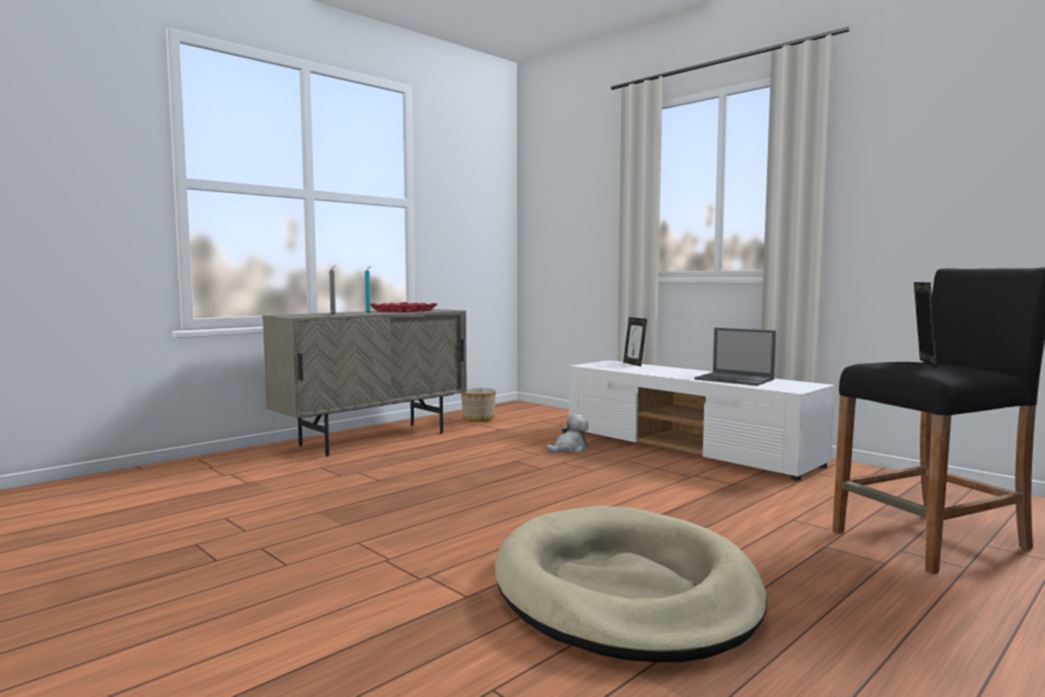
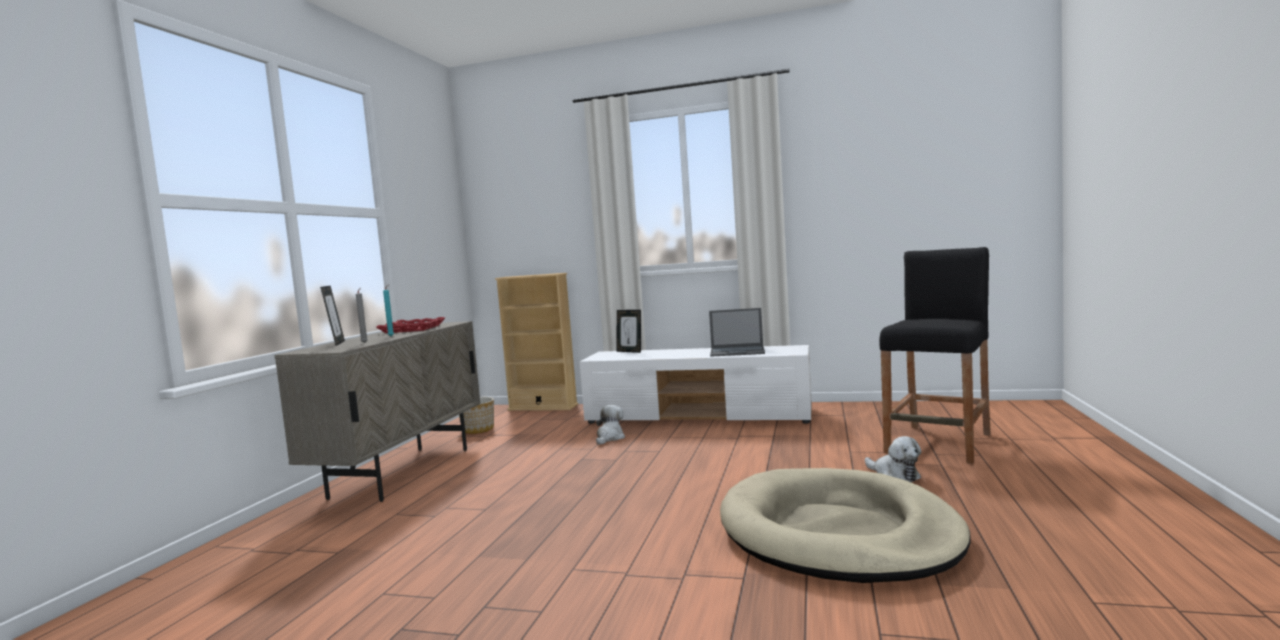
camera: 30 degrees left, 0 degrees up
(560, 411) = (543, 407): none -> beige bookcase
(799, 557) = (894, 475): none -> plush toy
(922, 363) = (928, 319): picture frame -> picture frame (336, 343)

